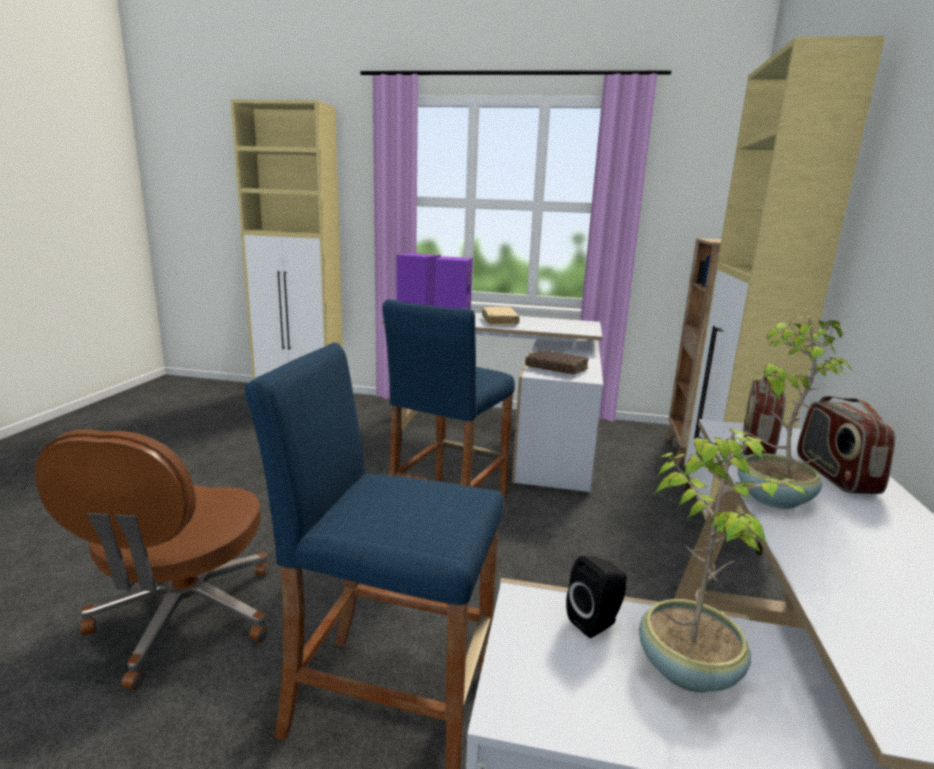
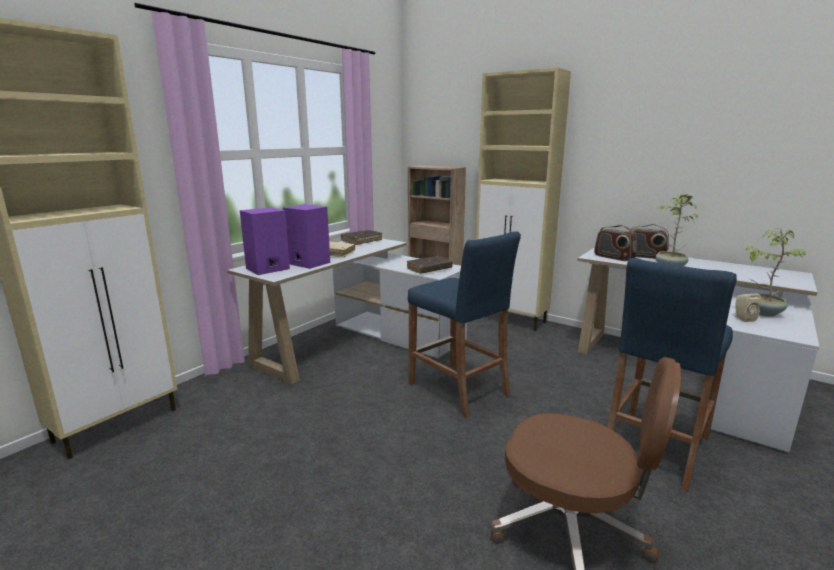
camera: 65 degrees left, 0 degrees up
(570, 323) = (361, 241): none -> brown book
(596, 622) = (743, 318): black speaker -> beige speaker

